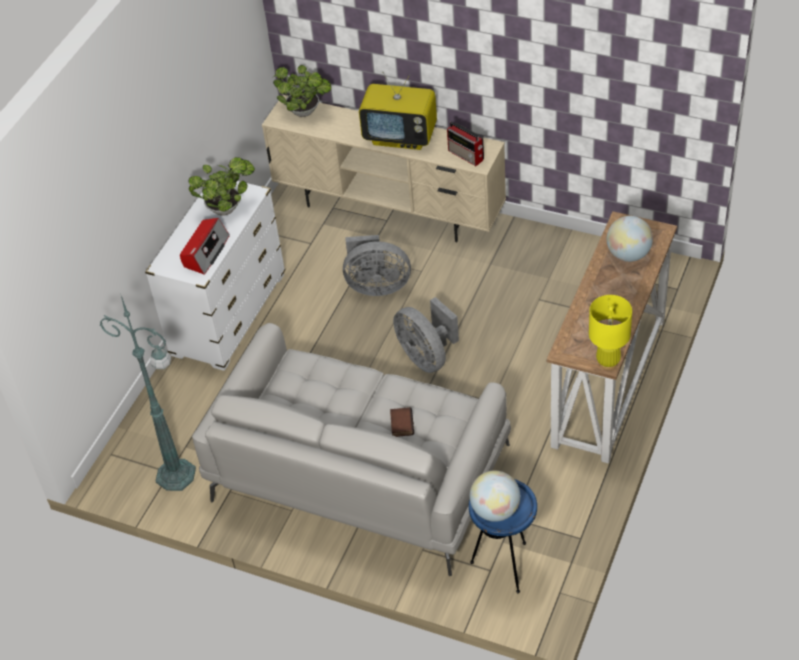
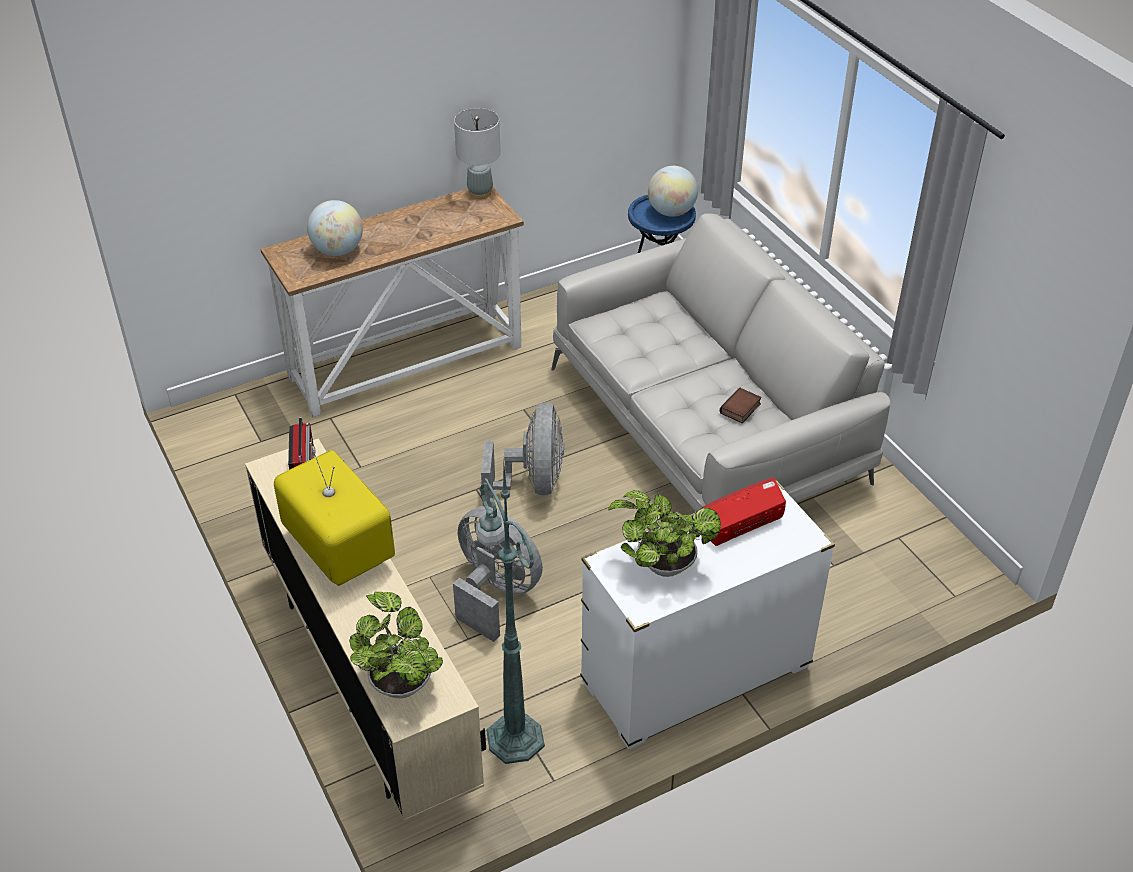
camera: 145 degrees left, 5 degrees down
(177, 476) = (891, 528): green floor lamp -> green floor lamp (514, 736)
(401, 424) = (666, 336): book -> book (741, 409)
(607, 362) = (480, 193): yellow table lamp -> grey table lamp

